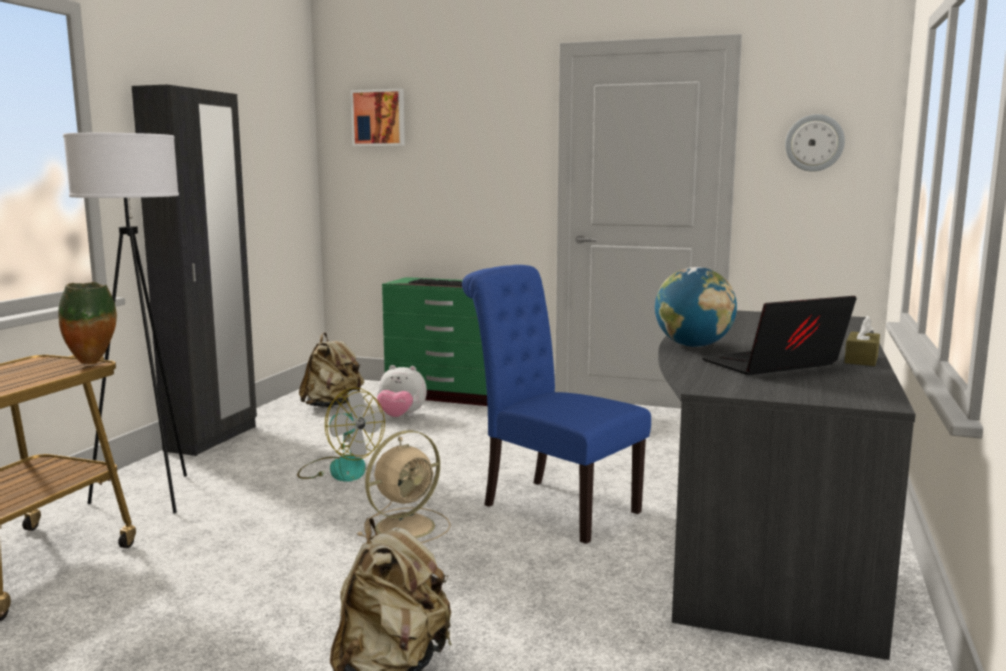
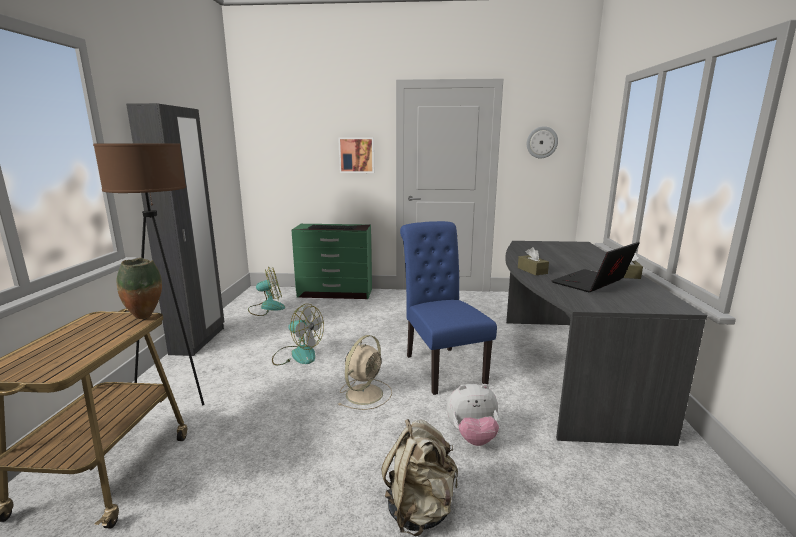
camera: 15 degrees left, 5 degrees up
(152, 496) = (179, 393): white floor lamp -> brown floor lamp
(333, 406) = (266, 307): beige backpack -> fan
(379, 118) = (278, 123): picture -> picture (357, 155)
(401, 417) = (314, 312): plush toy -> plush toy (472, 437)
(552, 506) = (441, 366): blue chair -> blue chair turned 45 degrees clockwise
(693, 346) = (532, 270): globe -> brown tissue box

